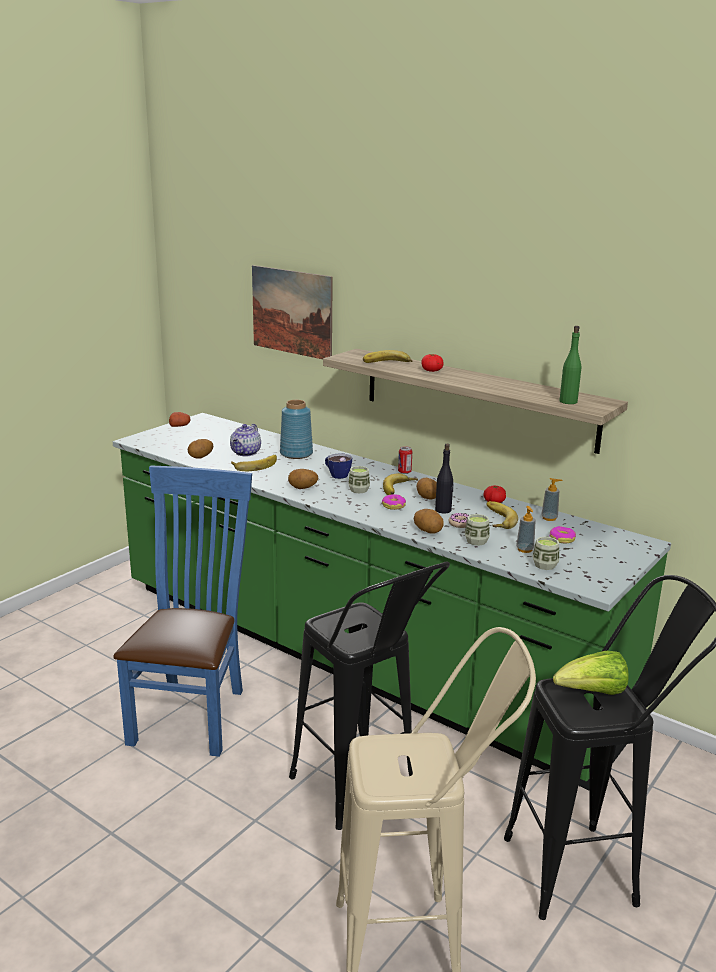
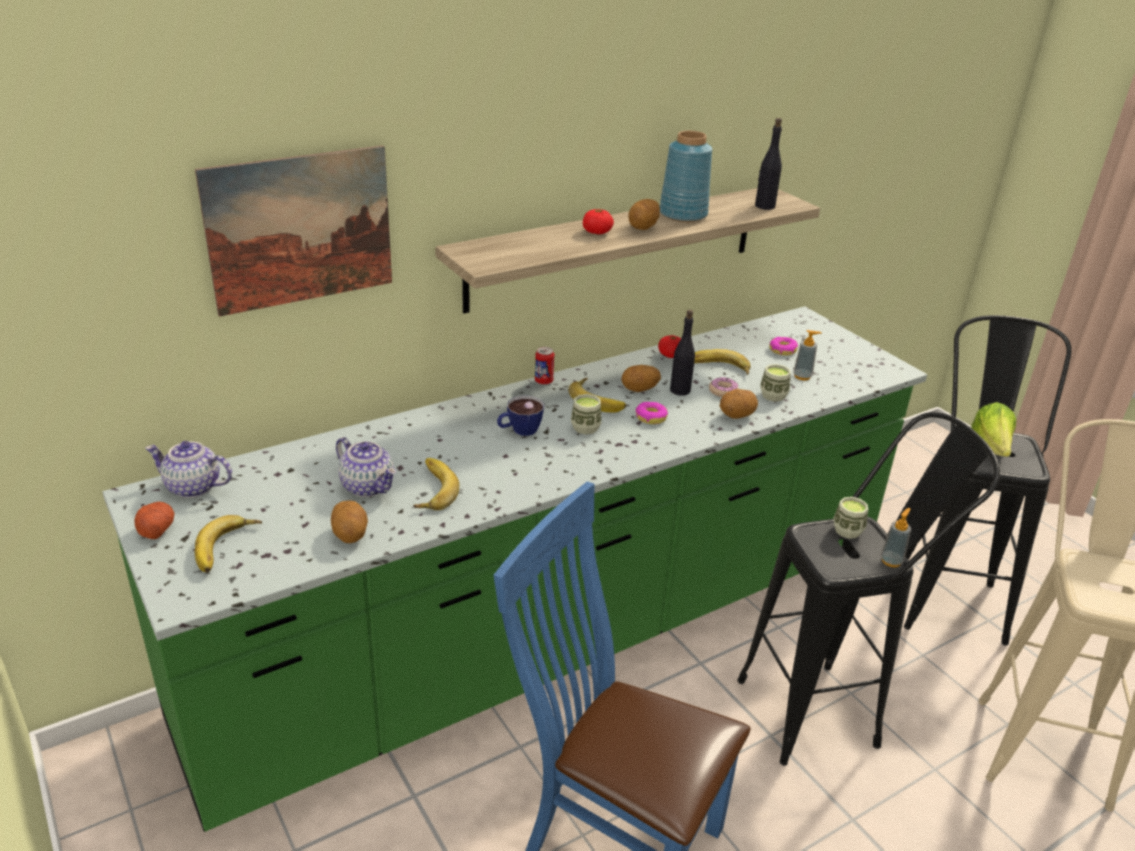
camera: 70 degrees left, 10 degrees up
(216, 424) = (192, 487): none -> teapot
(295, 454) = (411, 443): blue vase -> blue vase (683, 215)
(303, 488) = (553, 468): potato -> potato (643, 228)
(387, 363) = (539, 246): banana -> banana (228, 548)
(545, 565) = (841, 377): cup -> cup (847, 531)
(549, 518) = (728, 340): soap dispenser -> soap dispenser (891, 561)
(568, 401) = (764, 206): green bottle -> black bottle

